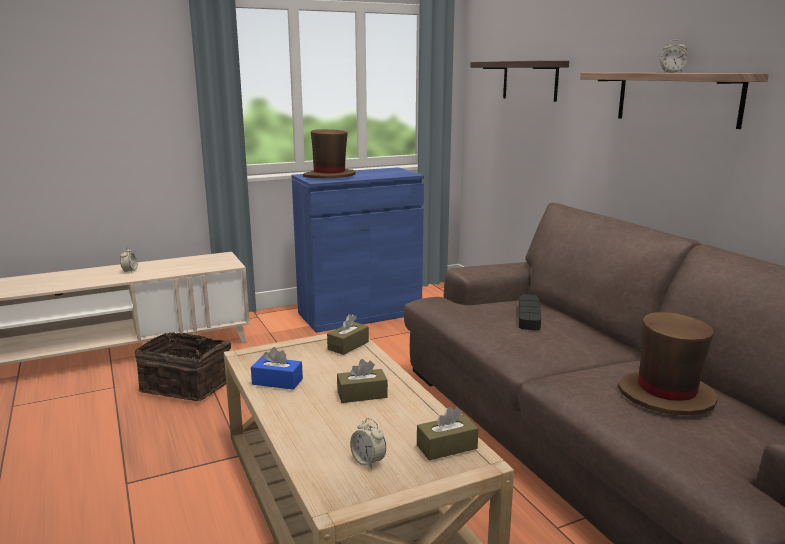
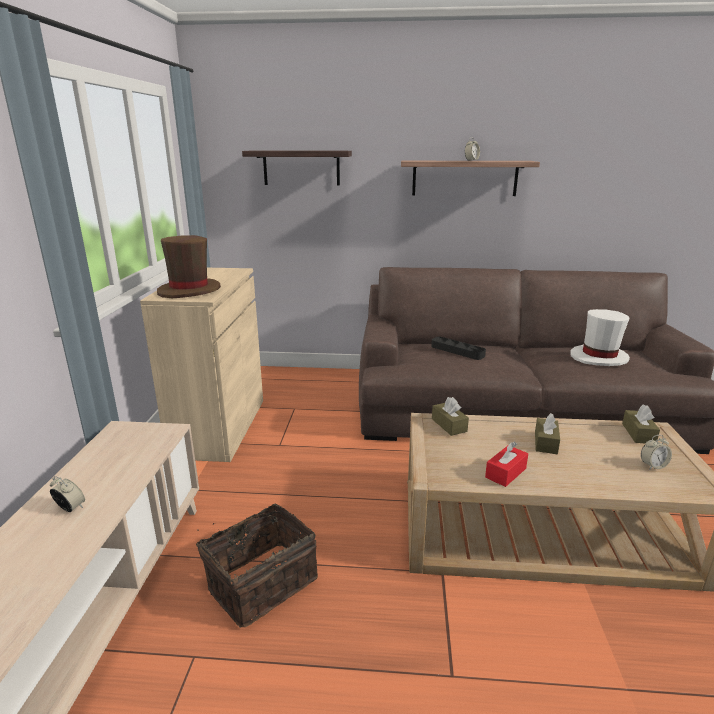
camera: 60 degrees left, 5 degrees up
(277, 381) = (505, 473): blue tissue box -> red tissue box
(359, 313) = (219, 427): blue cabinet -> beige cabinet
(665, 395) = (599, 357): brown hat -> white hat

